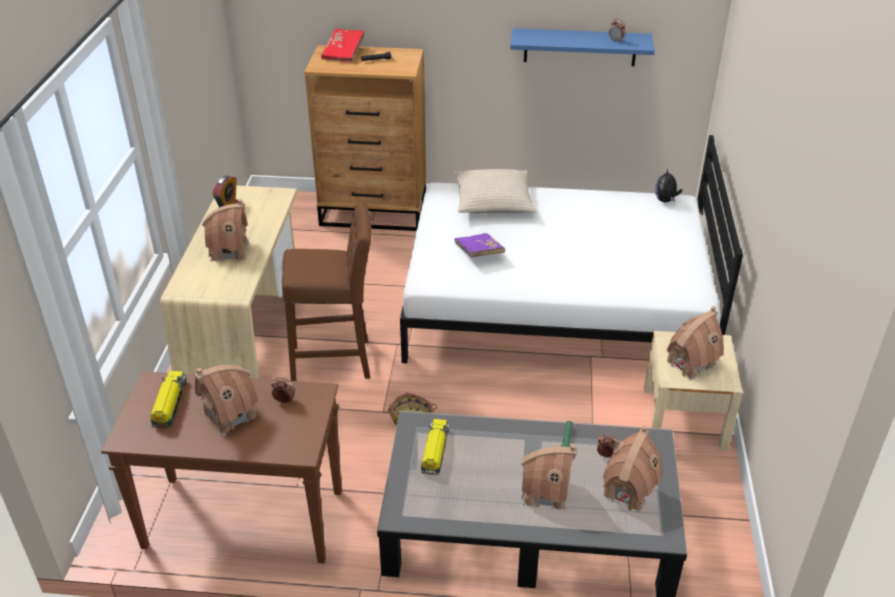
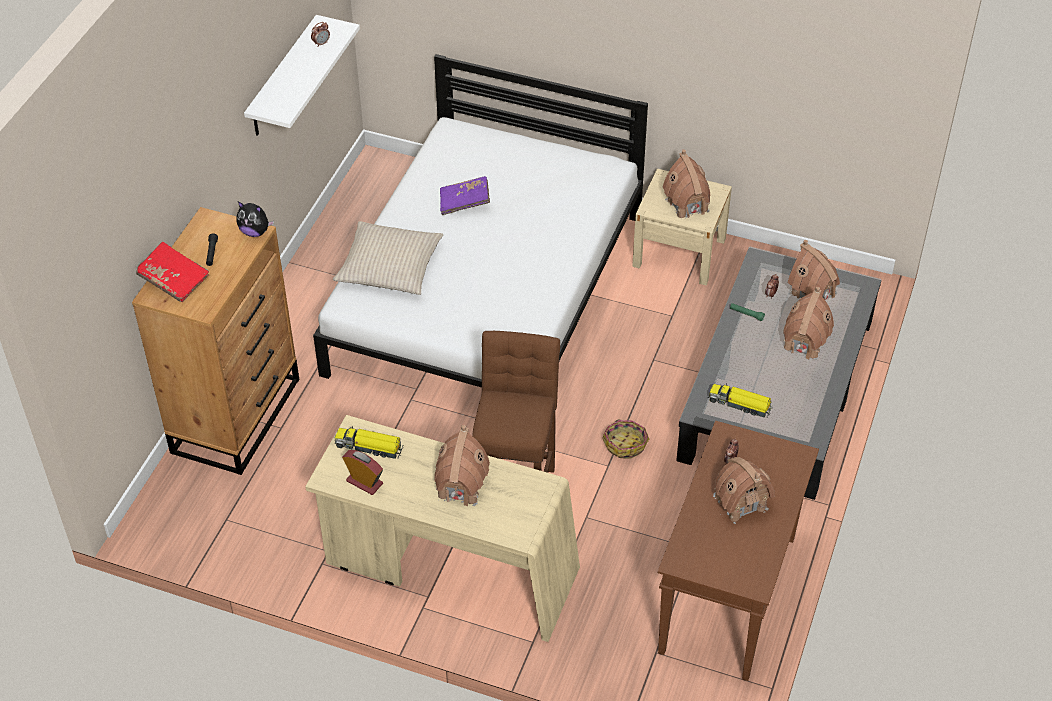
camera: 75 degrees left, 10 degrees up
(169, 404) = (715, 548): toy truck -> toy truck (369, 447)
(479, 253) = (484, 300): purple book -> purple book (465, 202)
(580, 47) = (283, 78): blue shelf -> white shelf
(665, 200) = (445, 138): plush toy -> plush toy (255, 232)

